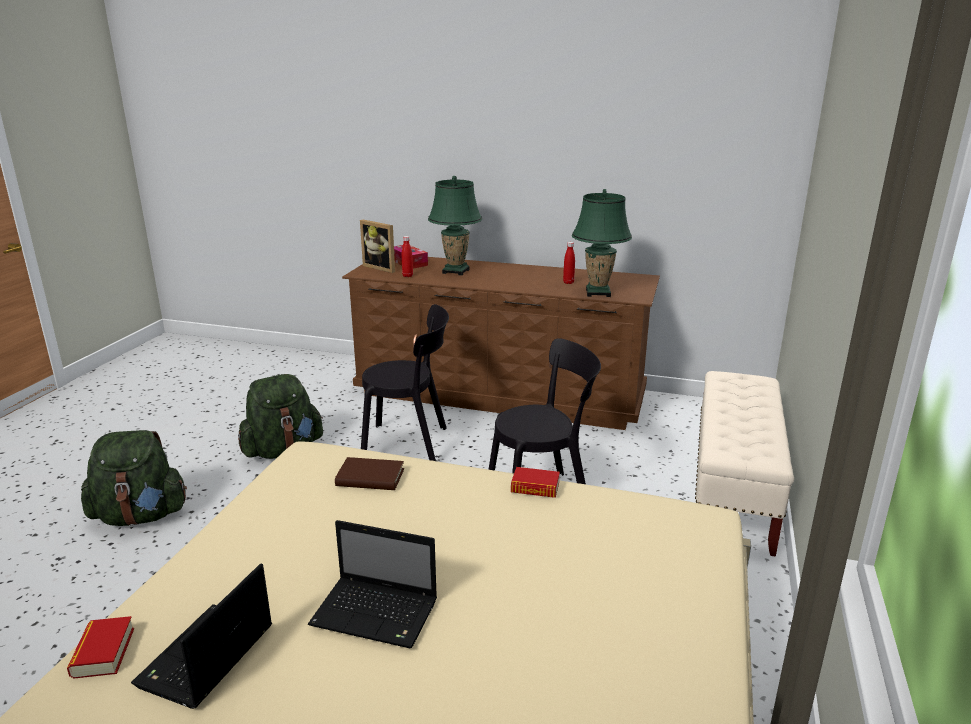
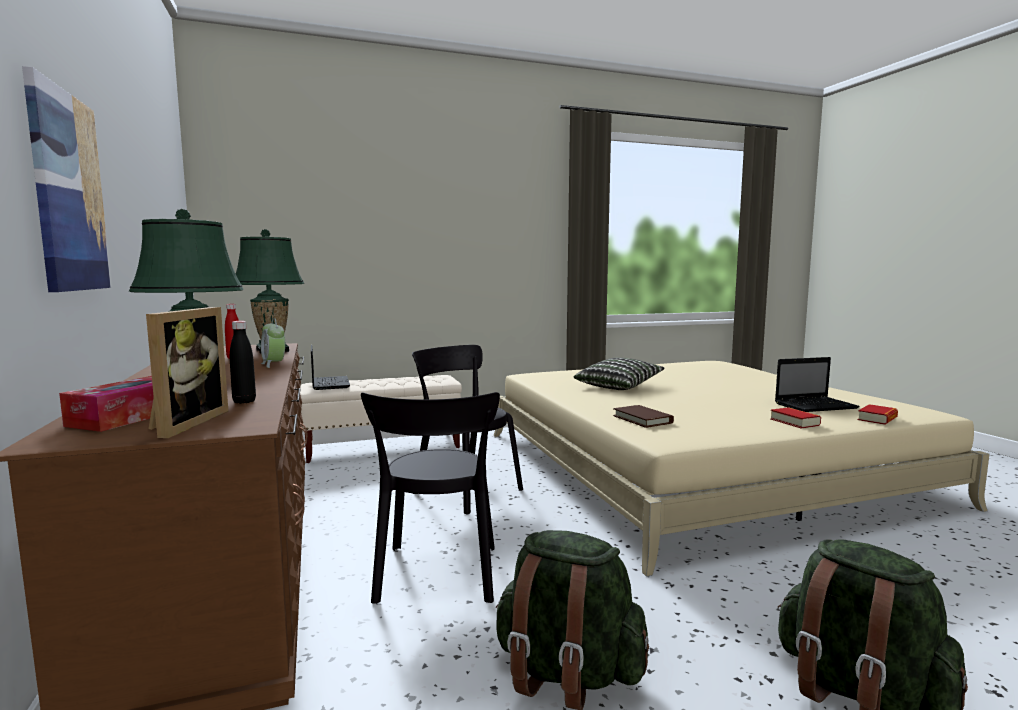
camera: 125 degrees left, 15 degrees down
(377, 613) = (719, 392): laptop -> laptop (330, 384)
(407, 276) = (244, 401): red bottle -> black bottle
(410, 445) = (437, 577): black chair -> black chair turned 150 degrees counterclockwise
(481, 160) = (68, 192): none -> picture
(518, 288) = (274, 364): none -> alarm clock
(528, 550) = (618, 386): none -> pillow
(535, 487) = (563, 394): book -> book (794, 422)

